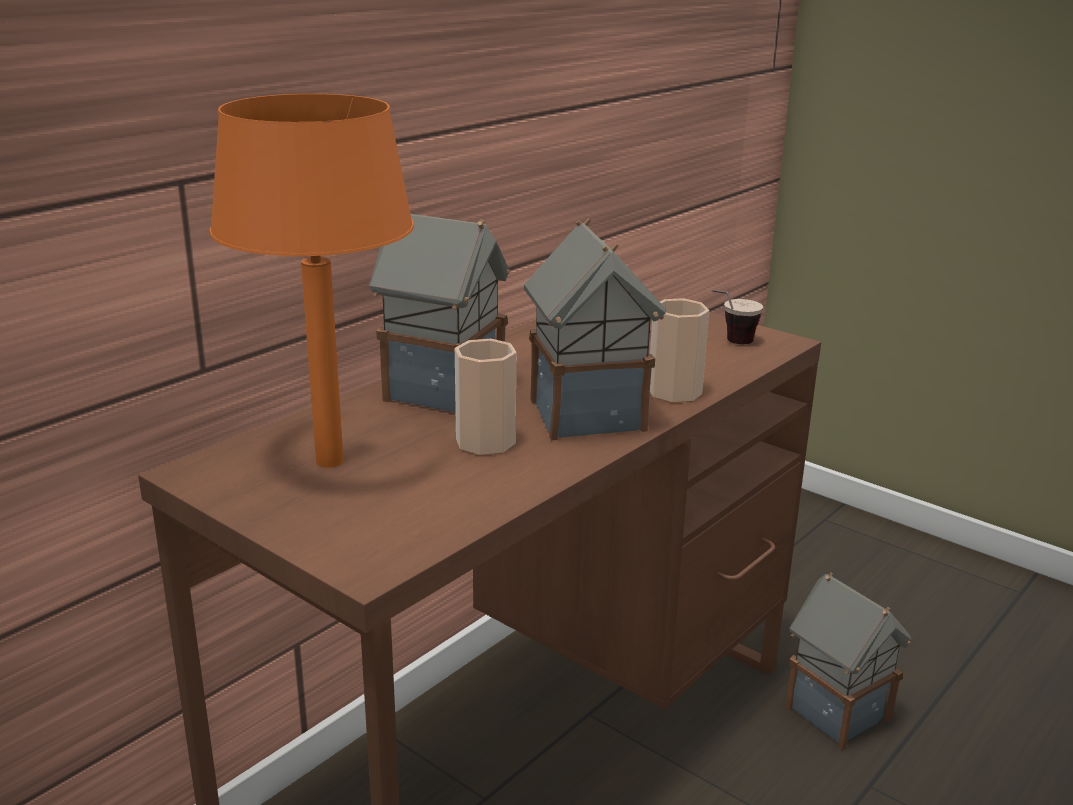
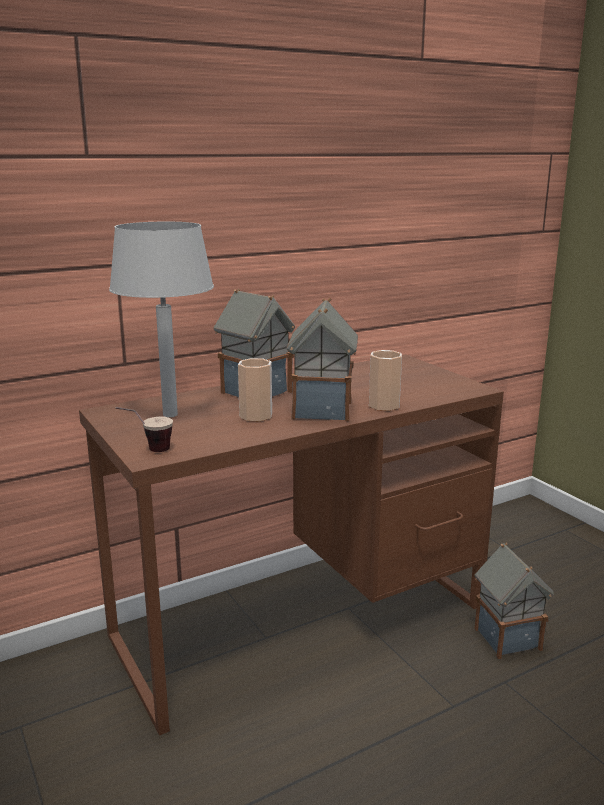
camera: 20 degrees right, 5 degrees down
(327, 461) = (169, 414): orange table lamp -> grey table lamp
(729, 344) = (442, 387): cup -> cup (147, 450)

